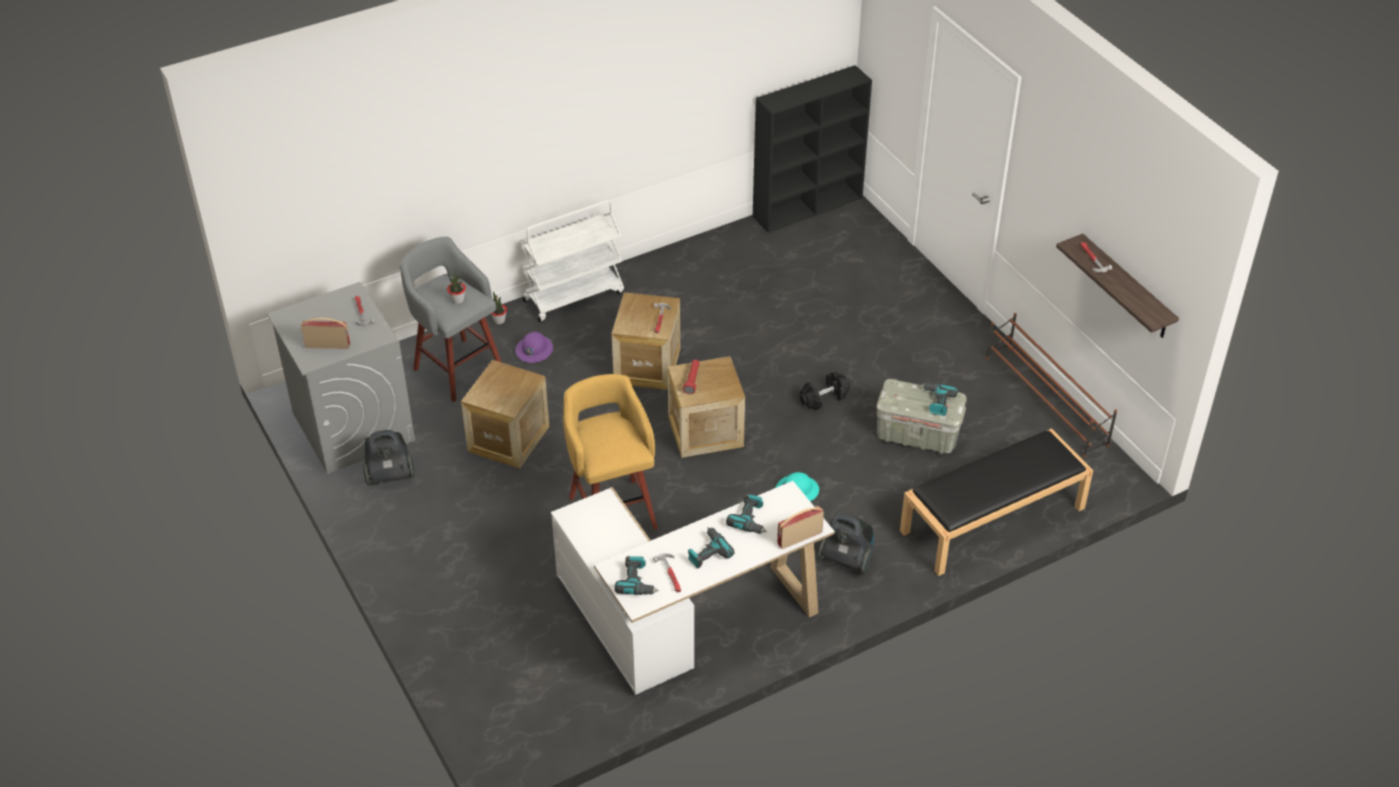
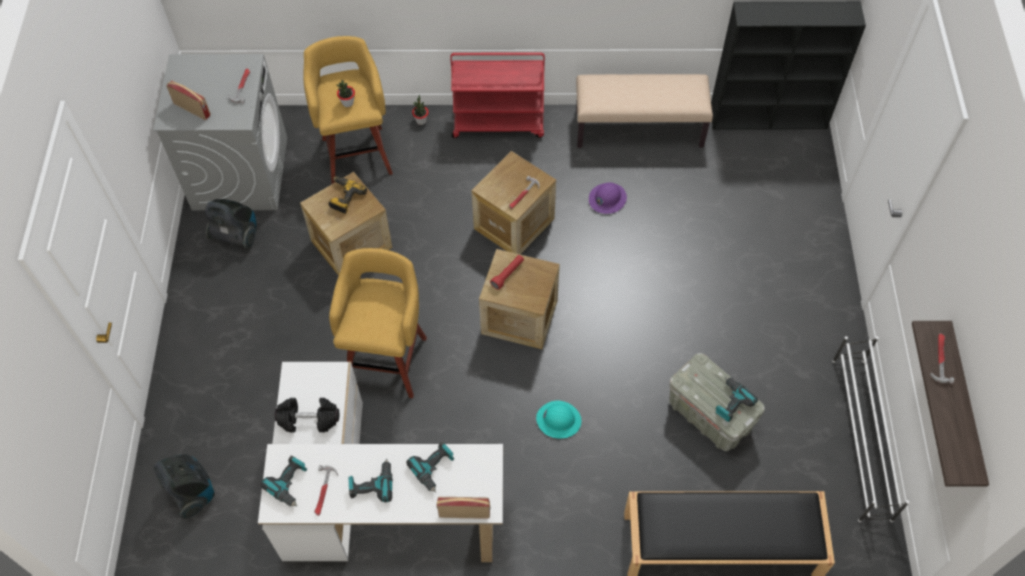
camera: 30 degrees right, 15 degrees up
(457, 368) = (356, 153): grey stool -> yellow stool
(499, 381) = (344, 197): none -> power drill
(534, 350) = (430, 163): purple hard hat -> purple hard hat (607, 199)
(574, 296) = (499, 123): white cart -> red cart
(704, 254) = (639, 128): none -> beige bench
(824, 398) = (648, 331): black dumbbell -> black dumbbell (309, 419)
(846, 560) = (554, 518): vacuum cleaner -> vacuum cleaner (192, 492)
(1045, 401) = (861, 438): brown shoe rack -> white shoe rack

